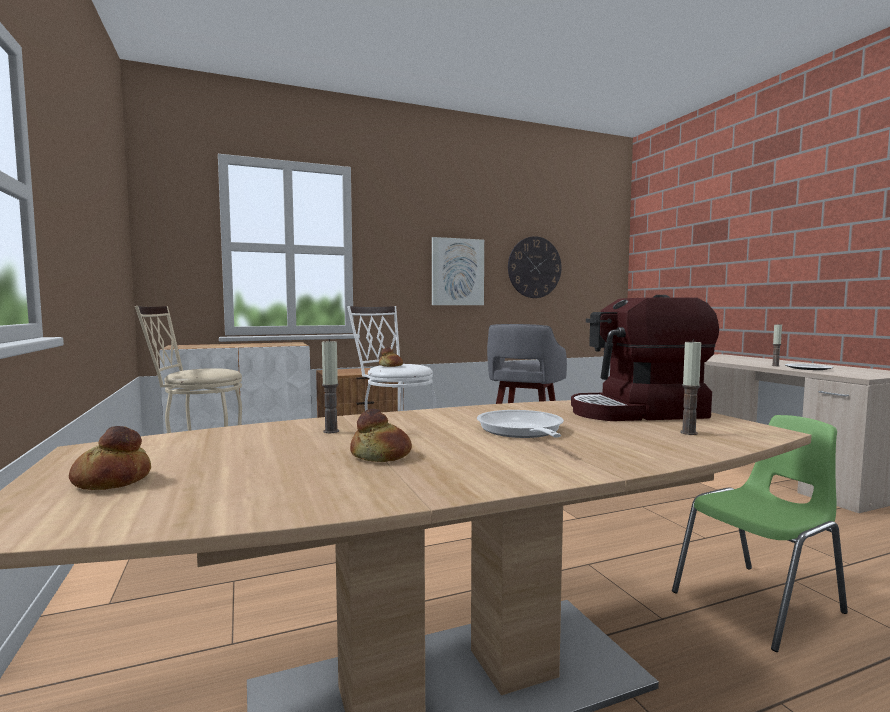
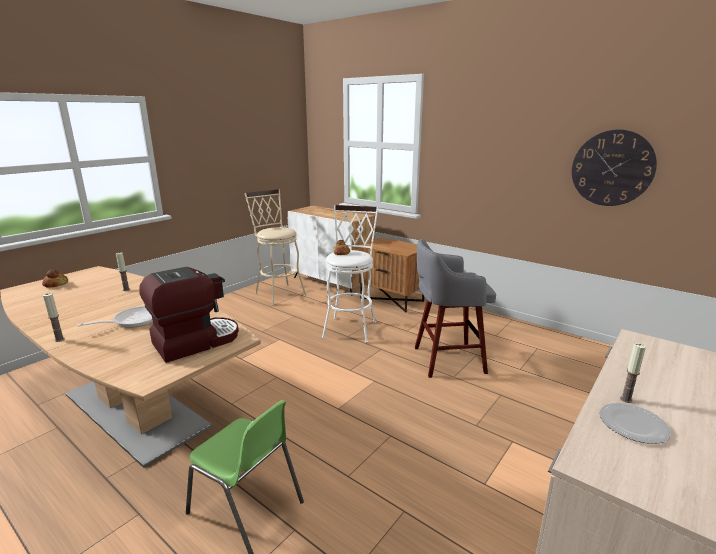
camera: 60 degrees right, 15 degrees up
(381, 455) = (86, 306): bread -> none
(457, 272) = (510, 169): picture -> none
(638, 412) = (195, 341): coffee machine -> coffee machine turned 90 degrees clockwise
(688, 433) = (137, 358): candle -> candle (59, 339)

